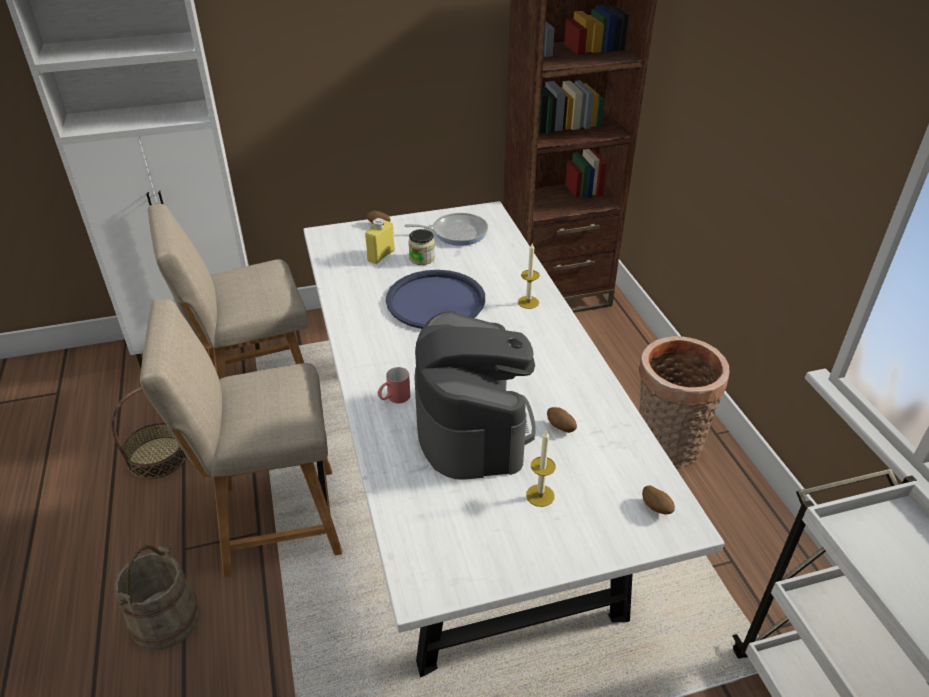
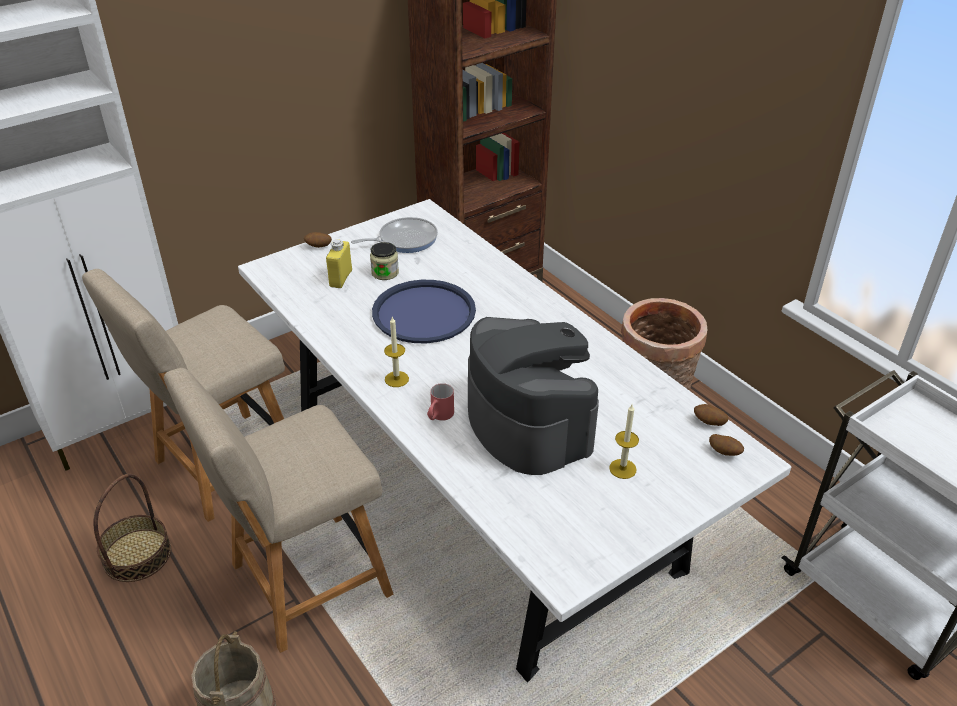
camera: 20 degrees left, 0 degrees up
(528, 302) = (514, 295): candle -> candle (396, 379)
(560, 427) = (607, 404): potato -> potato (709, 423)

